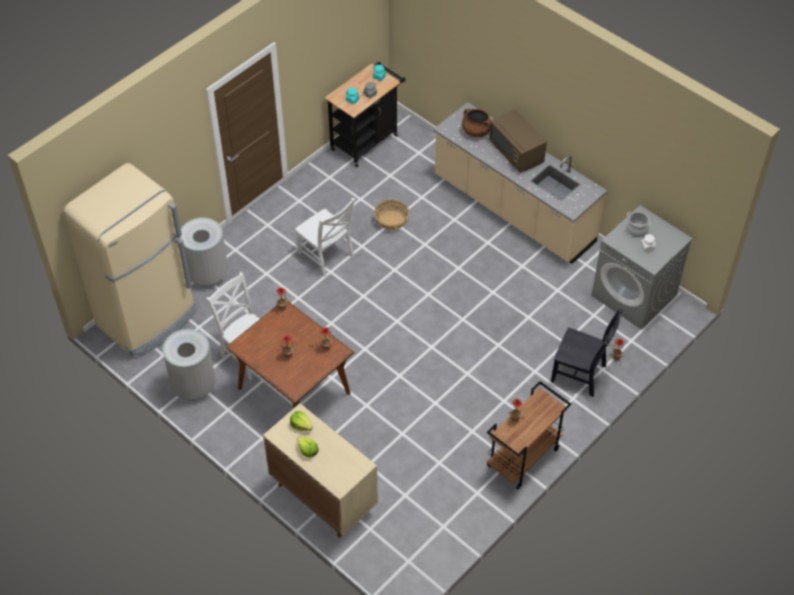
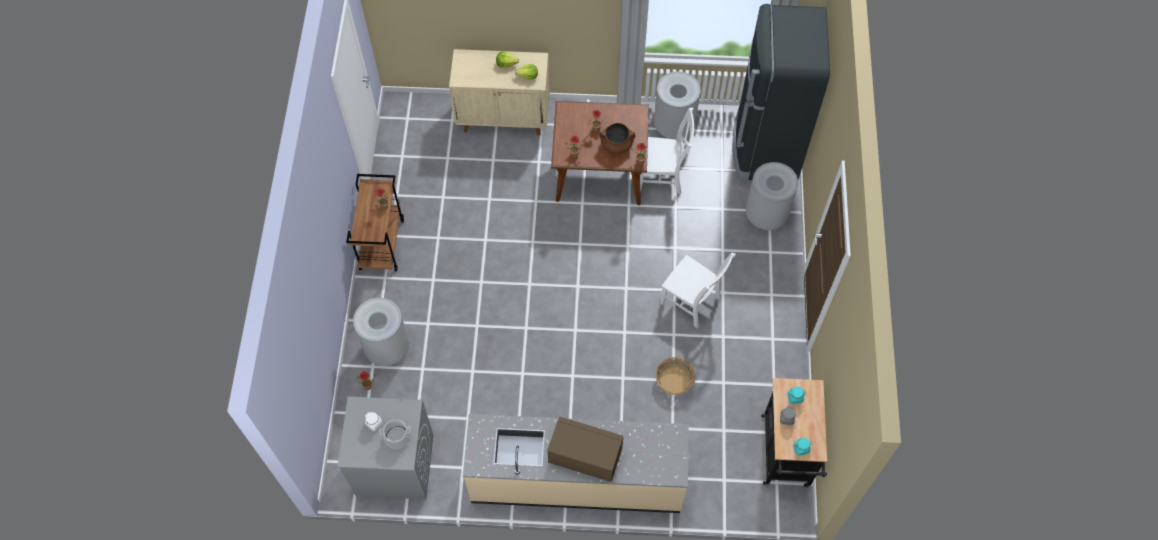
camera: 140 degrees right, 10 degrees up
(148, 319) = (765, 148): beige fridge -> black fridge
(327, 256) = (692, 302): white chair -> white chair turned 150 degrees counterclockwise
(476, 131) = (646, 453): brown cooking pot -> brown cooking pot (617, 145)
(581, 374) = (387, 348): black chair -> grey trash can

